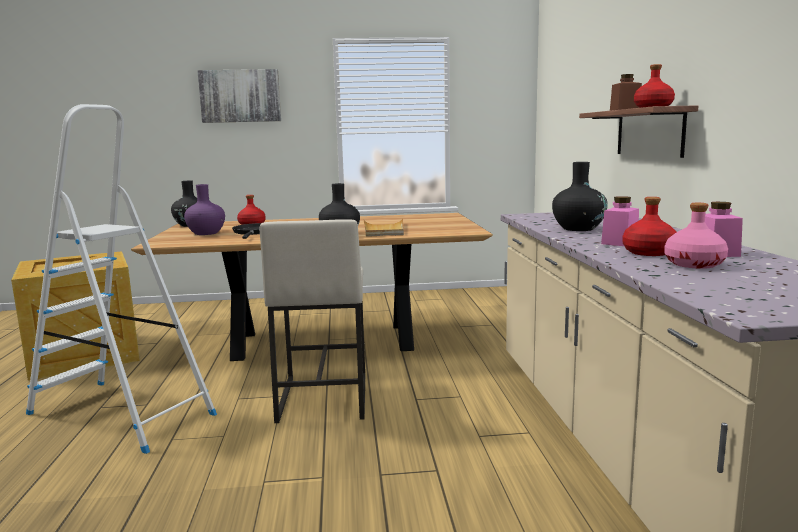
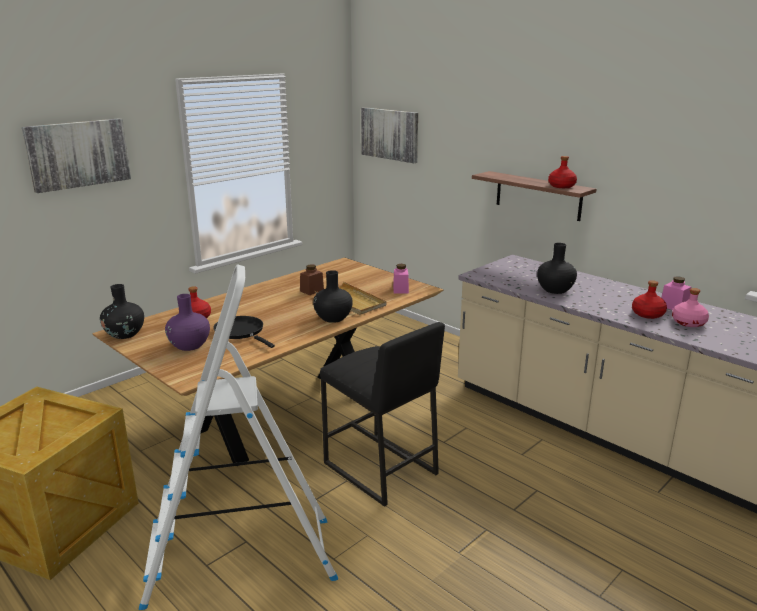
camera: 40 degrees left, 10 degrees up
(323, 397) = (380, 468): beige stool -> black stool
(554, 95) = (390, 134): none -> picture
(619, 242) = (612, 305): pink jar -> pink jar (400, 290)
(625, 109) = (527, 181): brown jar -> brown jar (312, 291)

